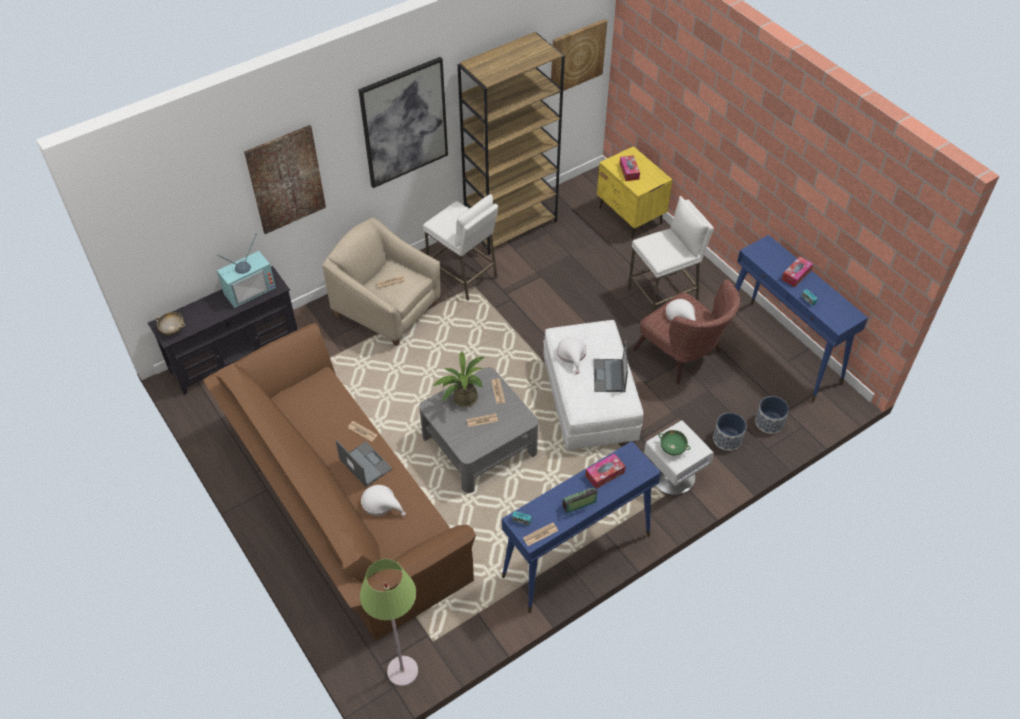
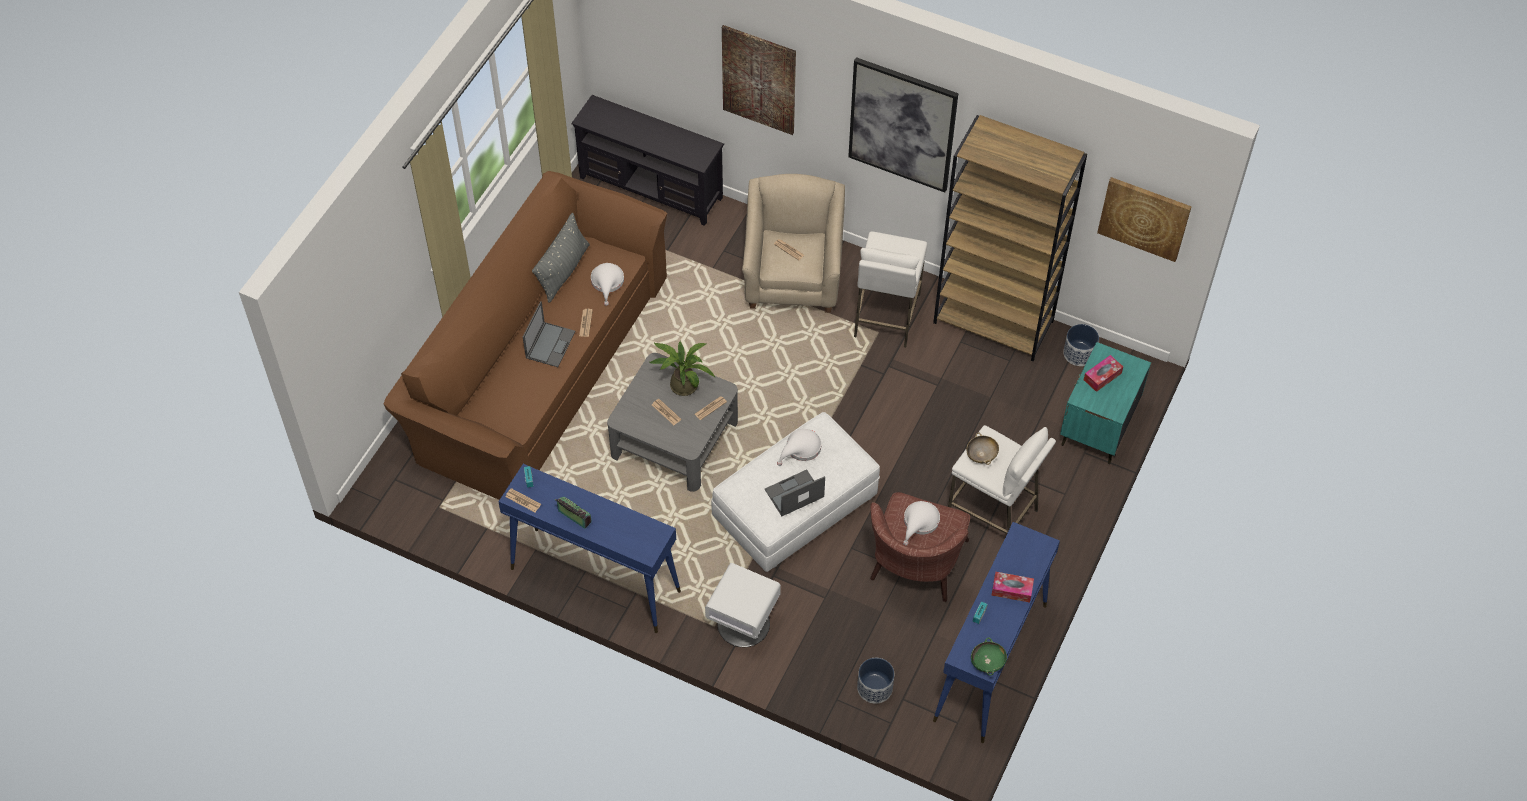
camera: 60 degrees right, 5 degrees up
(172, 329) = (596, 116): beige bowl -> beige bowl (981, 455)
(249, 289) = (682, 142): television -> none
(297, 424) = (563, 271): none -> grey pillow
(381, 503) = (516, 378): white hat -> white hat (607, 283)
(402, 671) = (398, 499): green floor lamp -> none
(605, 474) = (621, 522): tissue box -> none
(630, 216) = (1097, 428): yellow nightstand -> turquoise nightstand
(672, 448) = (736, 588): green bowl -> green bowl (987, 662)
(727, 439) = (825, 656): planter -> planter (1079, 354)

